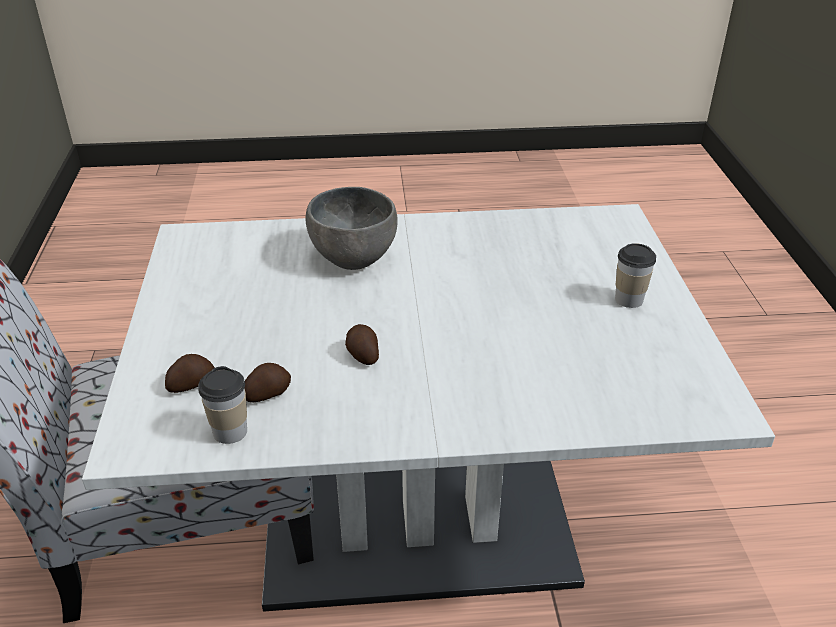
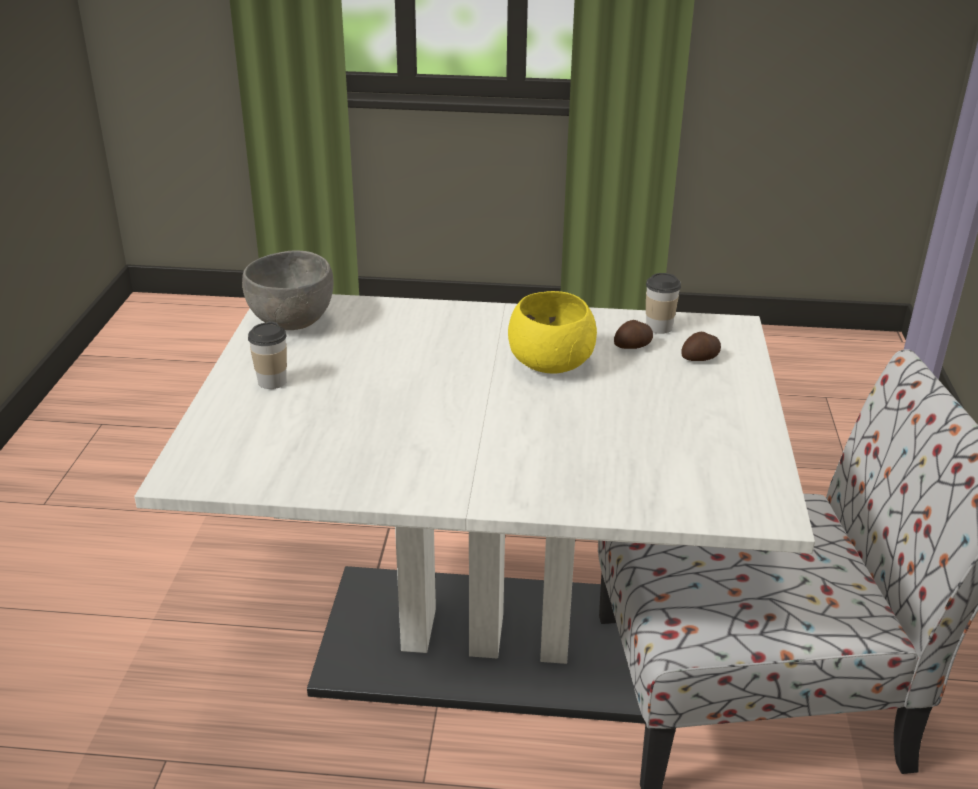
camera: 170 degrees left, 5 degrees down
(354, 259) = (546, 456): grey bowl -> grey bowl (291, 322)
(362, 355) = (550, 364): potato -> yellow bowl

